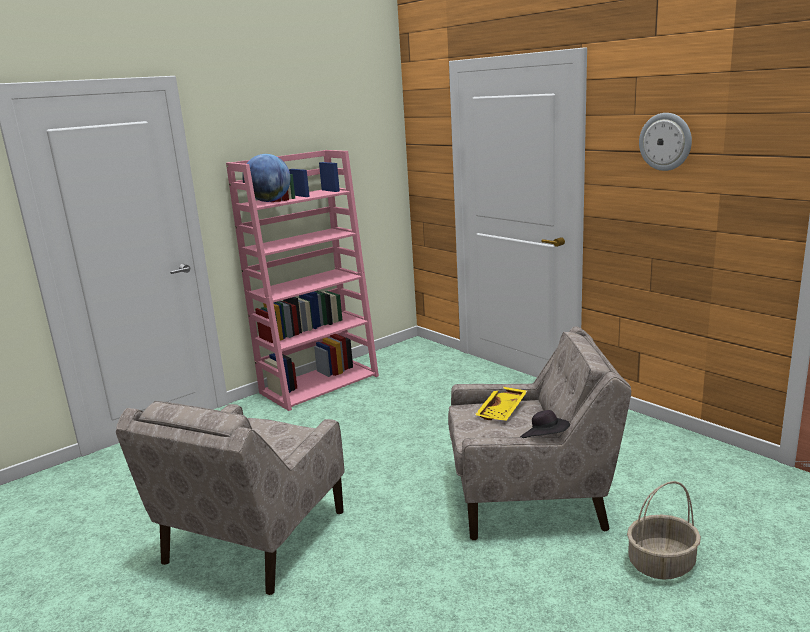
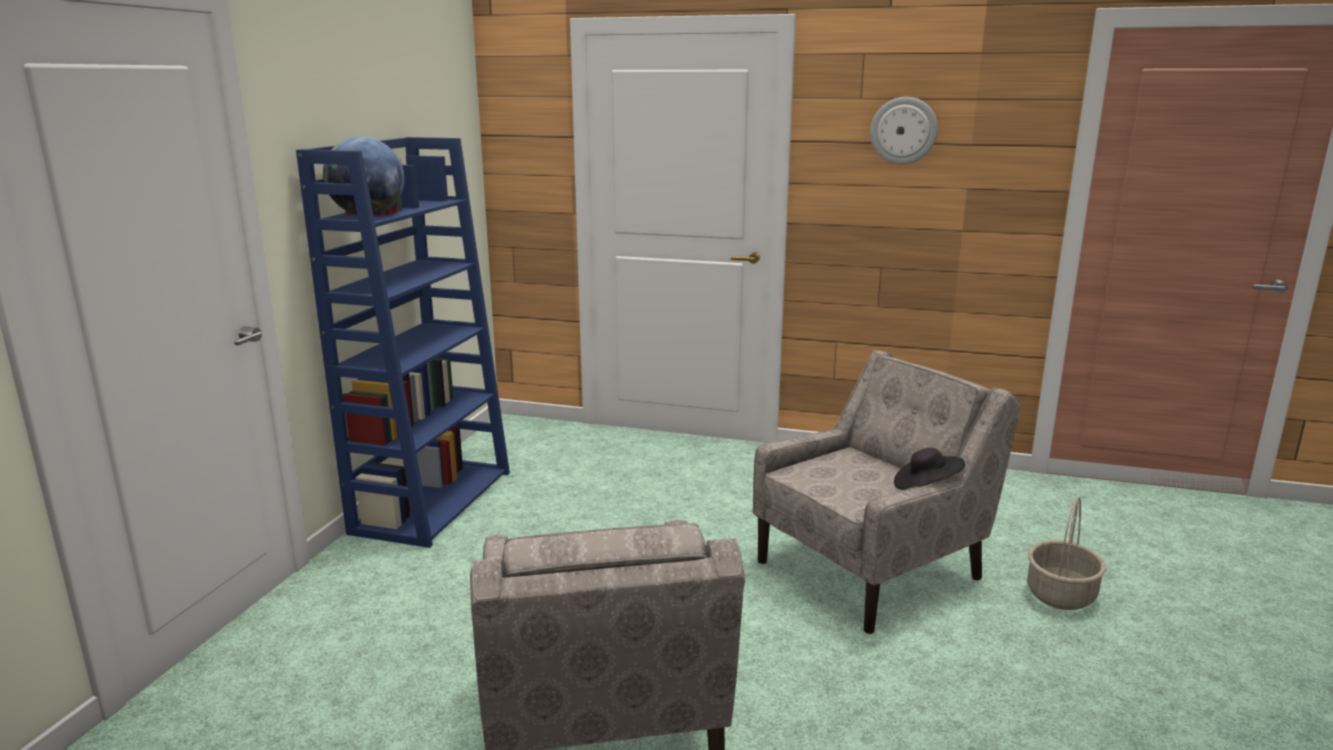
camera: 35 degrees left, 0 degrees up
(320, 384) = (433, 500): pink bookcase -> blue bookcase
(502, 410) = (834, 466): yellow tray -> none

